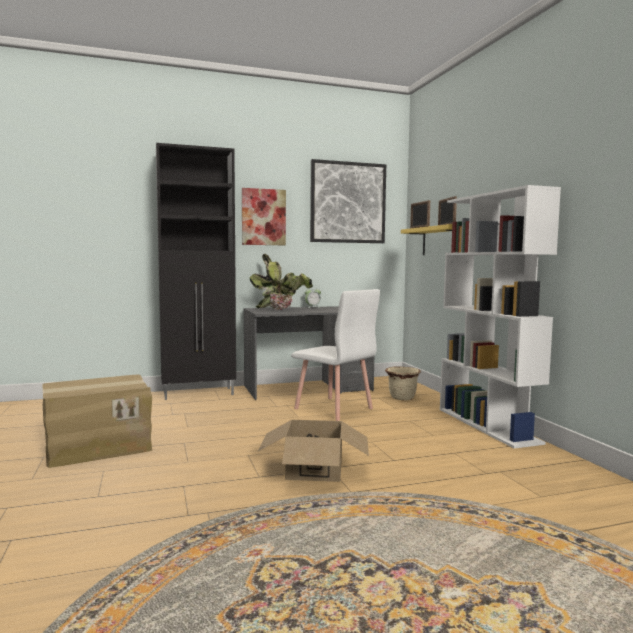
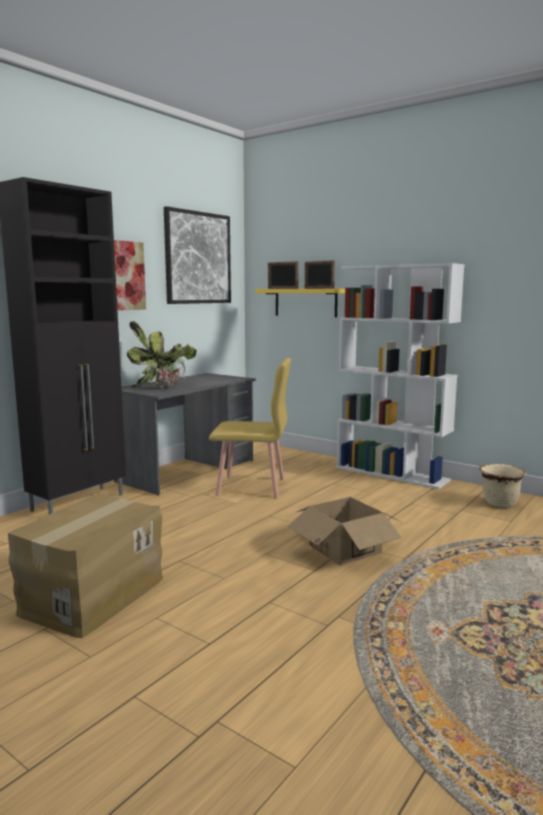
camera: 35 degrees left, 5 degrees up
(333, 409) = (252, 487): white chair -> yellow chair
(402, 397) = (288, 462): beige planter -> beige planter (499, 503)

